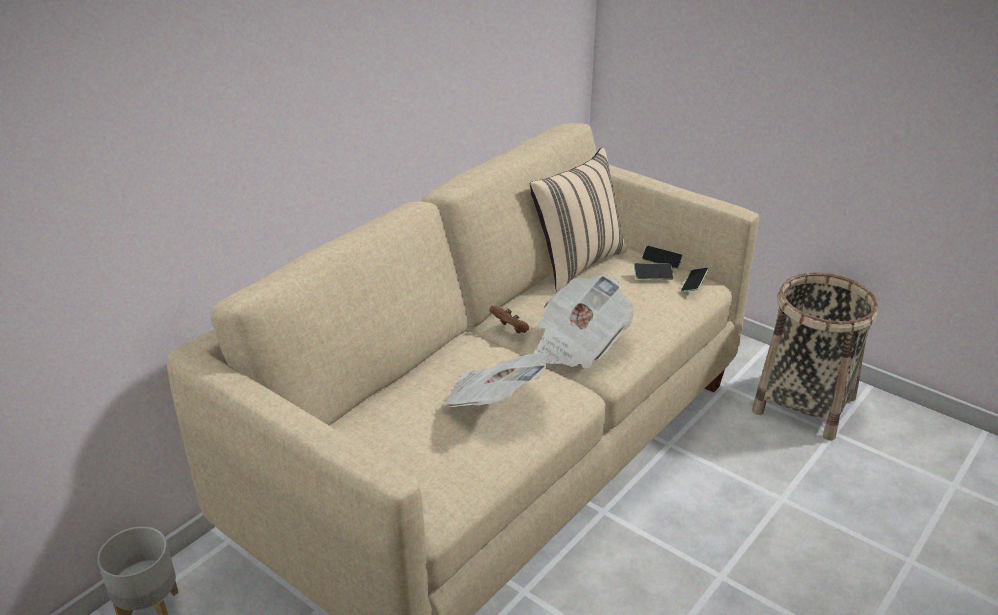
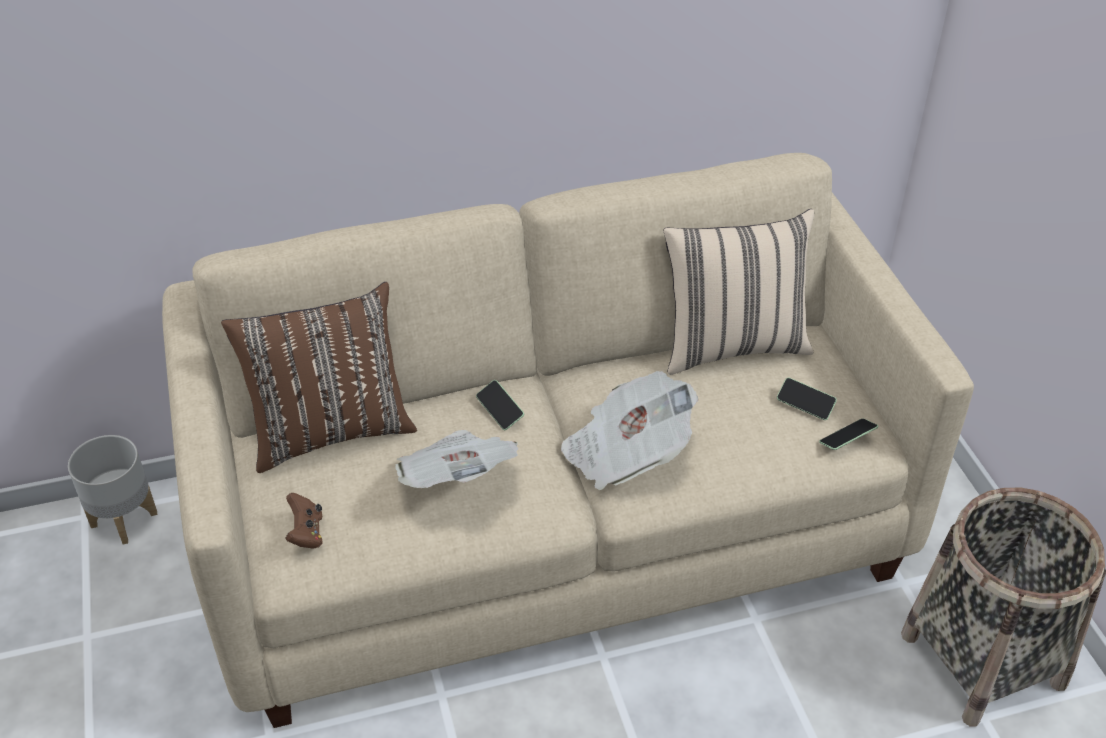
camera: 35 degrees right, 10 degrees up
(367, 414) = (331, 431): none -> brown pillow
(510, 329) = (570, 398): brown game controller -> brown game controller (306, 533)
(661, 262) = (841, 389): phone -> phone (500, 410)

